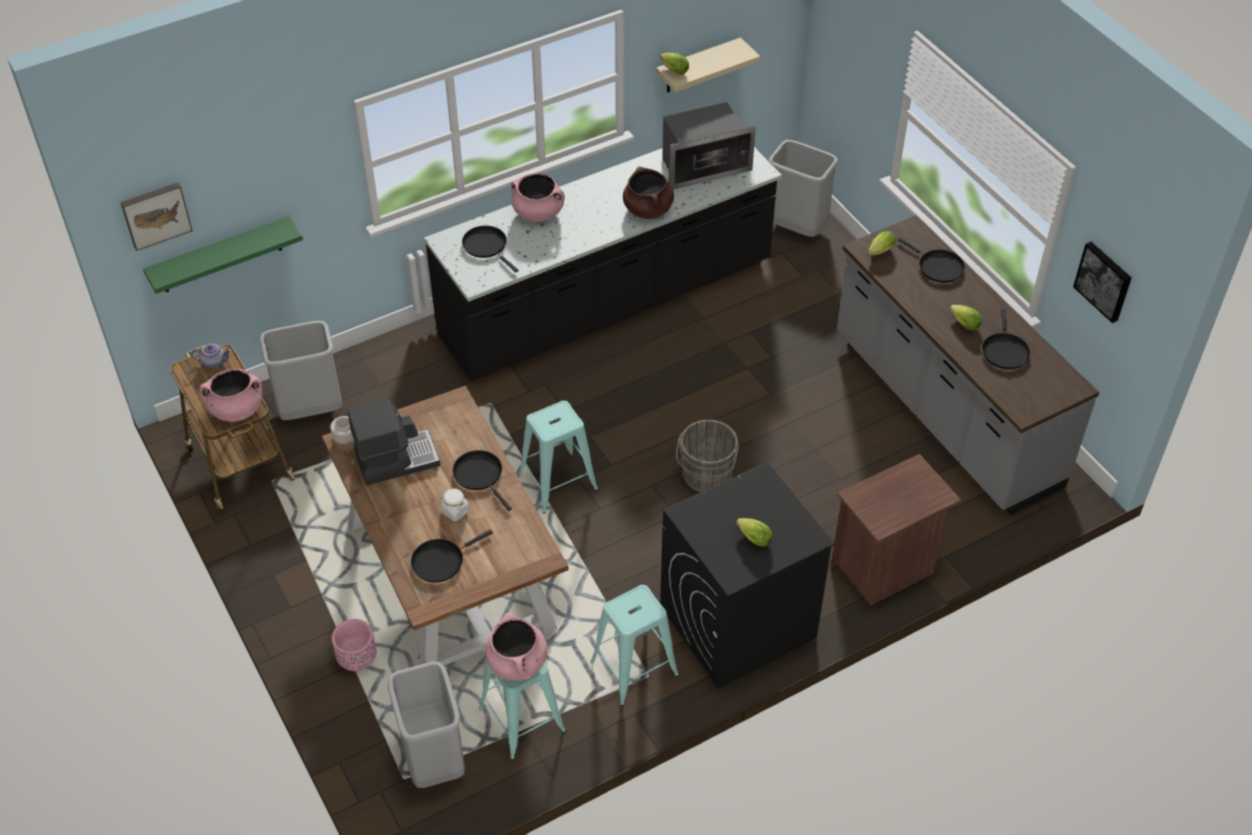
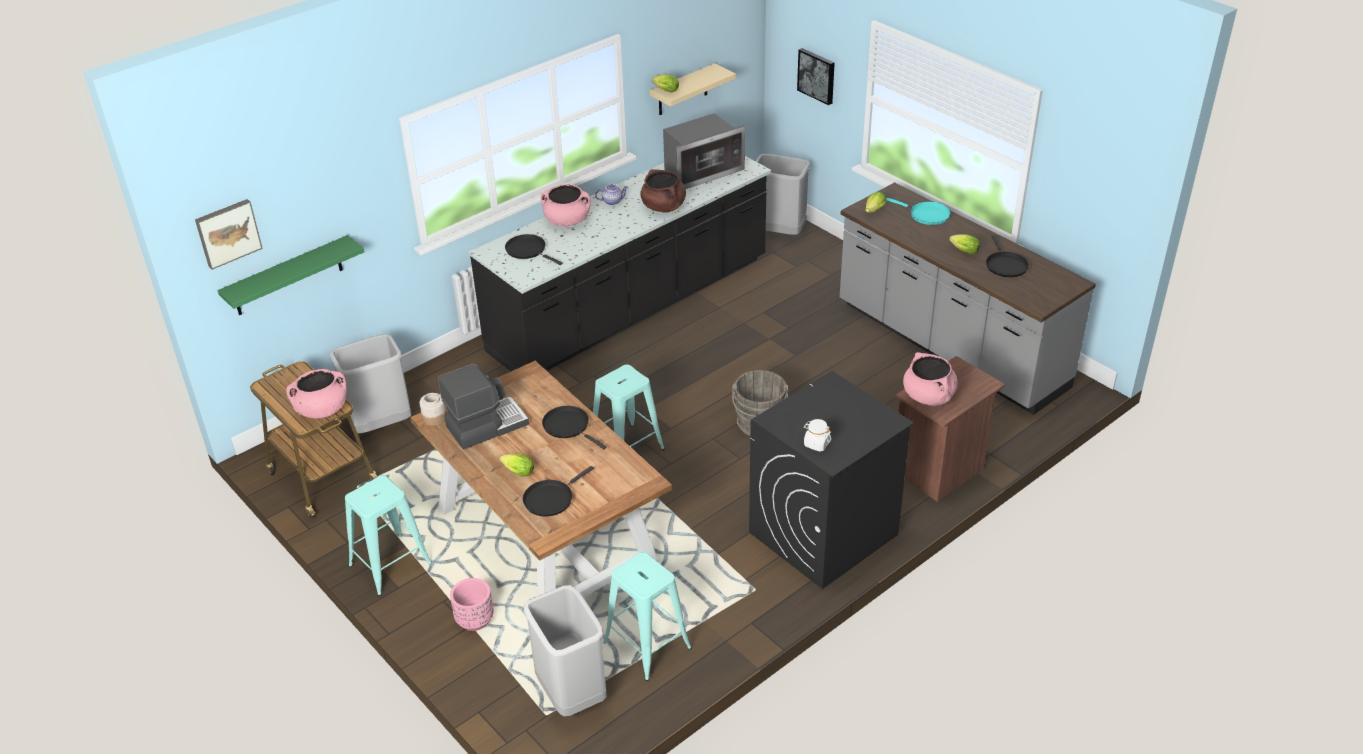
camera: 10 degrees left, 10 degrees down
(214, 362) = (291, 376): teapot -> teapot (612, 201)
(455, 511) = (553, 457): white jar -> white jar (816, 444)
(517, 662) = (644, 574): pink cooking pot -> pink cooking pot (928, 396)
(634, 668) = (740, 586): turquoise stool -> turquoise stool (390, 565)
(752, 538) = (839, 429): lettuce -> lettuce (517, 472)
(938, 267) = (926, 215): black frying pan -> turquoise frying pan
(1104, 281) = (1083, 185): picture -> picture (817, 75)

